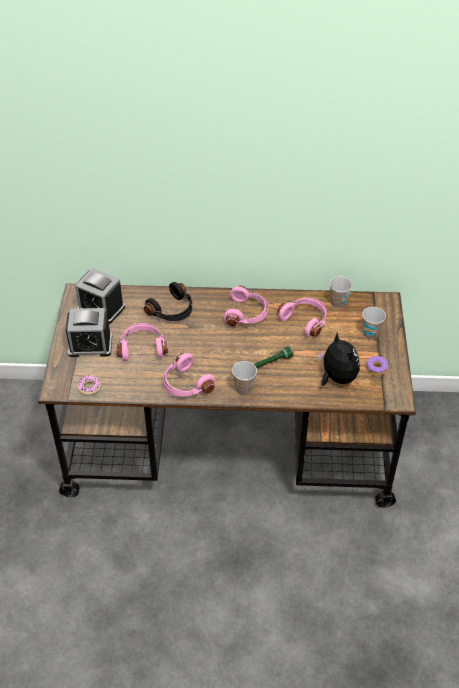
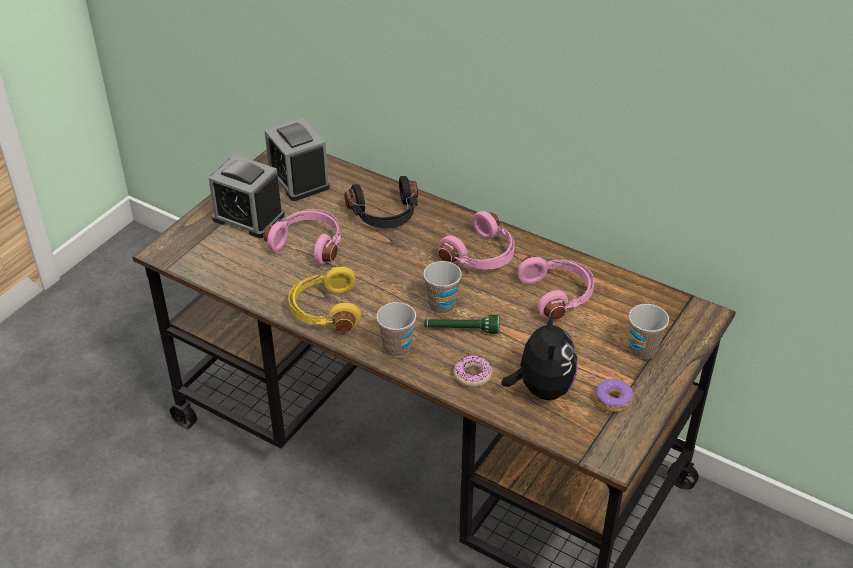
camera: 30 degrees right, 5 degrees down
(89, 387) = (204, 265): donut -> donut (472, 375)
(185, 384) = (324, 311): pink headphones -> yellow headphones
(338, 303) = (626, 290): cup -> cup (442, 305)

